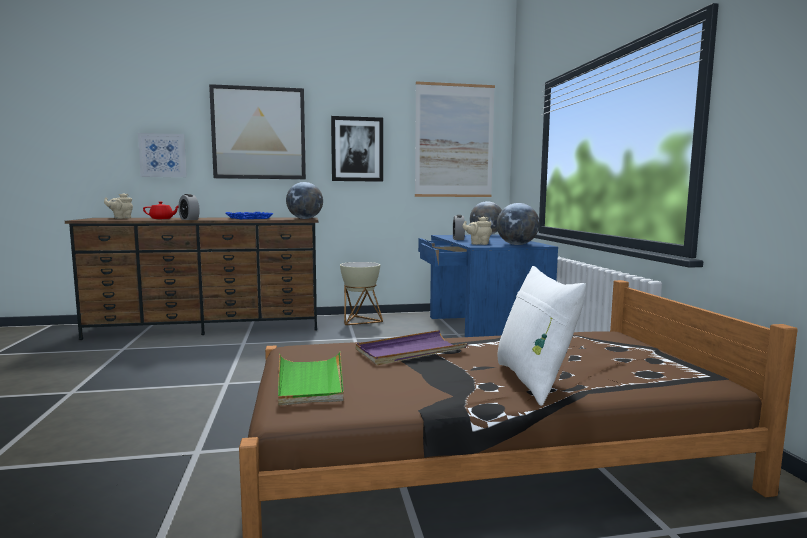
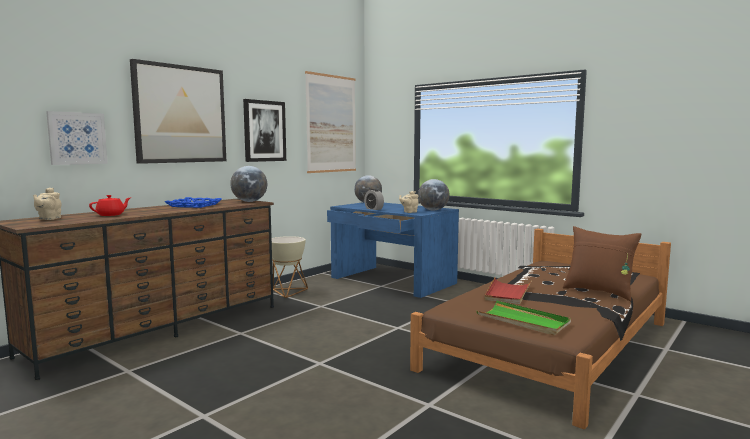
camera: 40 degrees left, 0 degrees up
(189, 219) = (152, 213): alarm clock -> none
(410, 351) = (507, 293): purple tray -> red tray
(533, 382) = (598, 292): white pillow -> brown pillow

